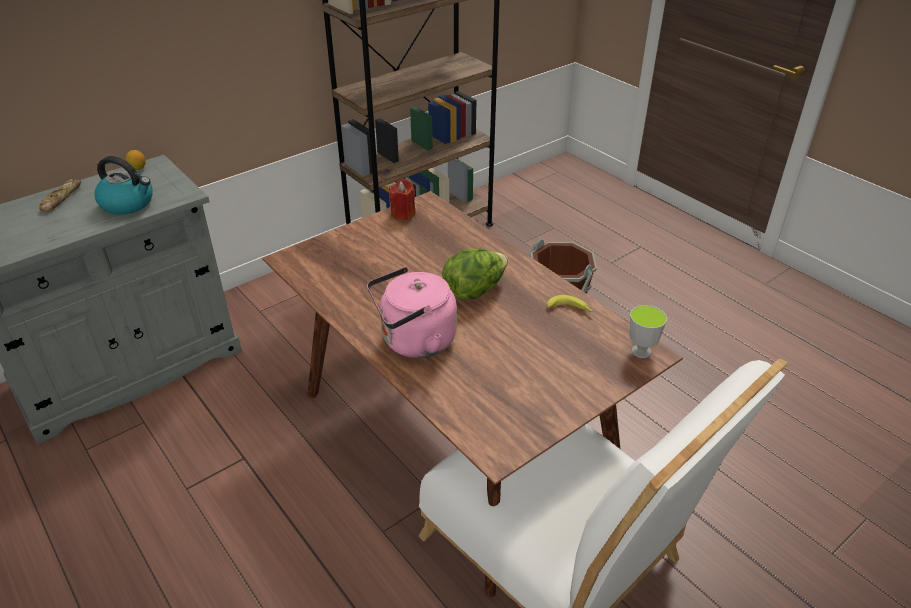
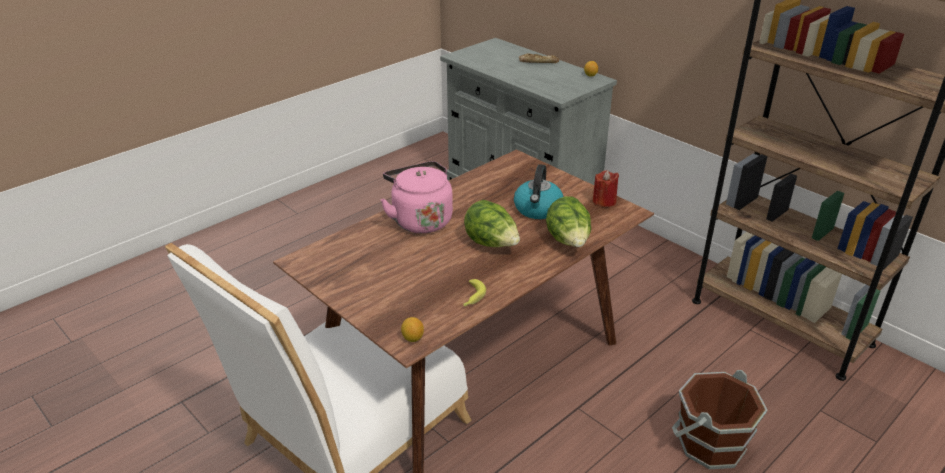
camera: 85 degrees right, 5 degrees down
(128, 203) = (540, 81): kettle -> kettle (538, 209)
(475, 242) = (568, 242): none -> lettuce
(641, 351) = (412, 338): cup -> lemon

